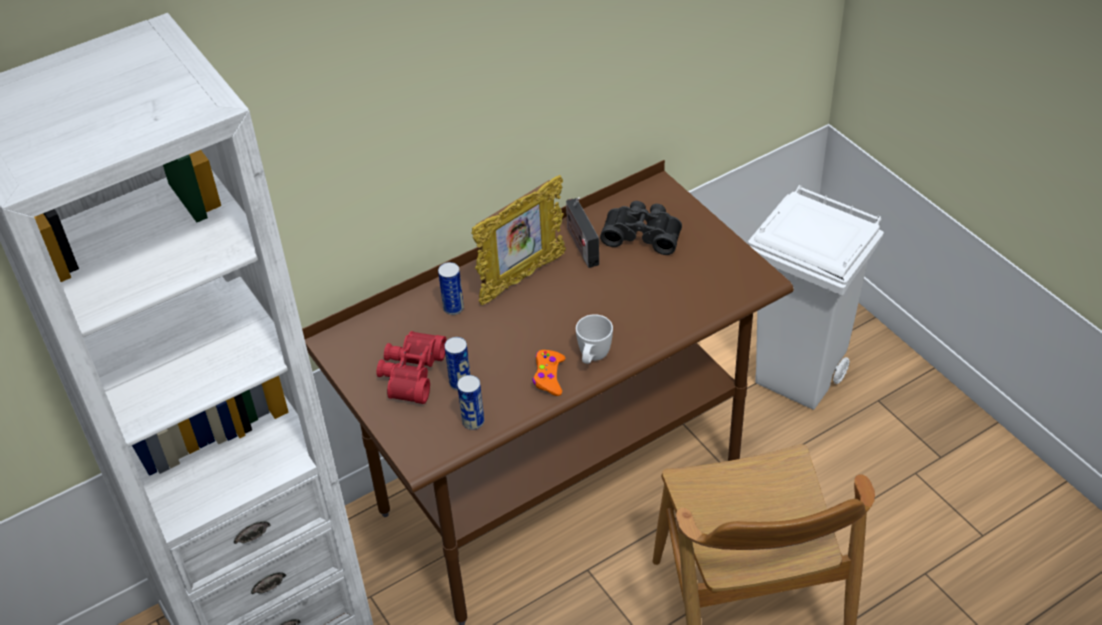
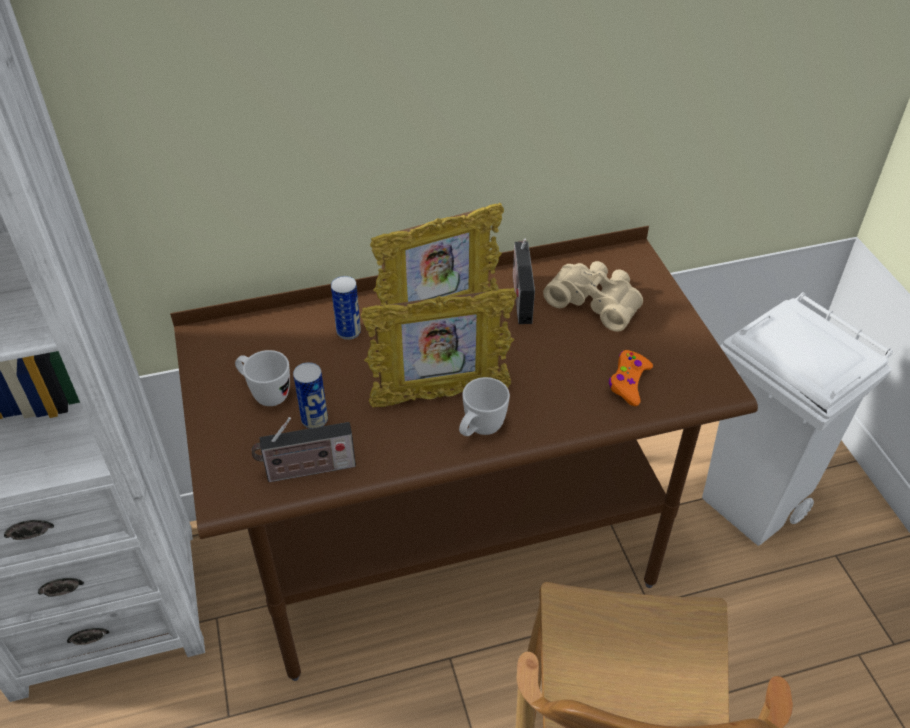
camera: 15 degrees right, 0 degrees up
(410, 374) = (265, 394): red binoculars -> white mug
(473, 422) = (306, 470): can -> radio
(549, 376) = (419, 439): orange game controller -> orange game controller (628, 382)
(550, 340) = (440, 396): none -> picture frame
(642, 234) = (595, 301): black binoculars -> beige binoculars

